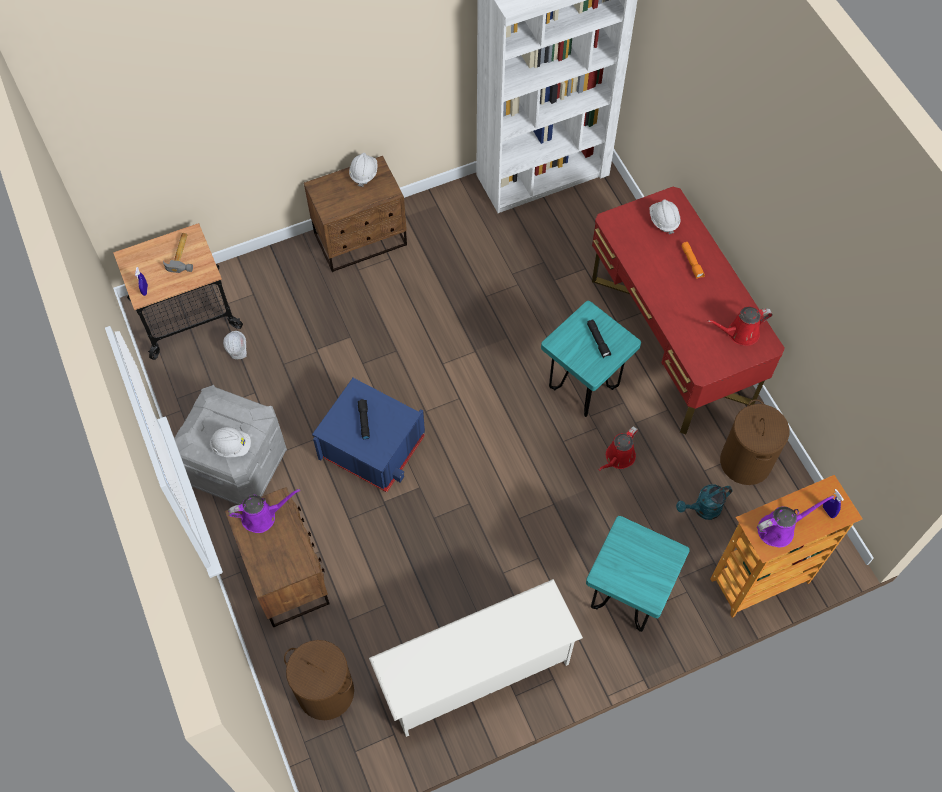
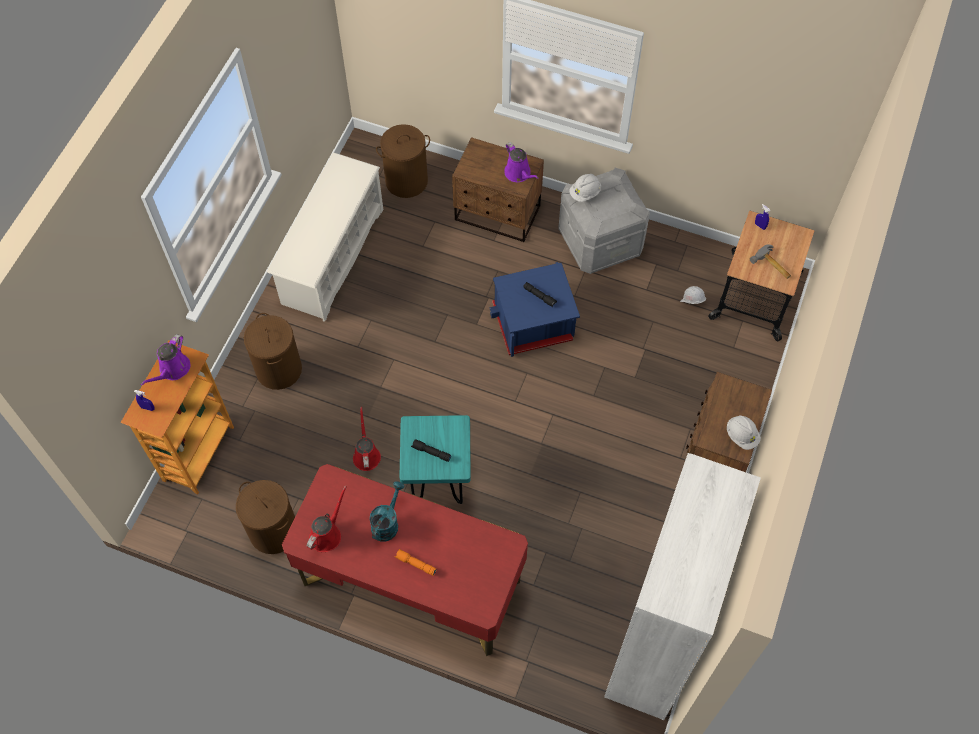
camera: 135 degrees right, 0 degrees up
(262, 516) = (519, 174): purple watering can -> purple watering can turned 60 degrees counterclockwise
(626, 599) = (278, 369): turquoise stool -> brown laundry basket
(663, 221) = (472, 583): white hard hat -> none
(703, 509) = (276, 469): turquoise watering can -> turquoise watering can (387, 522)

